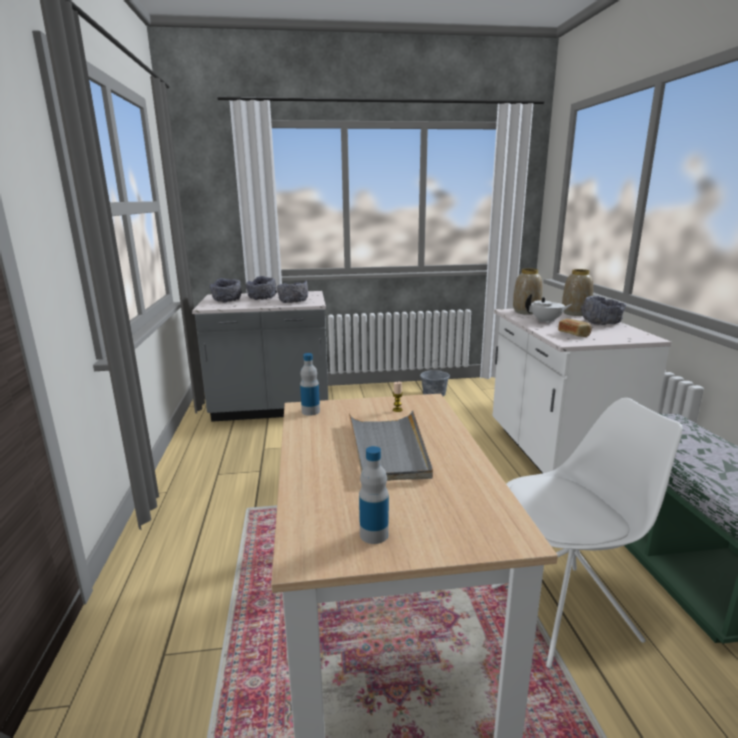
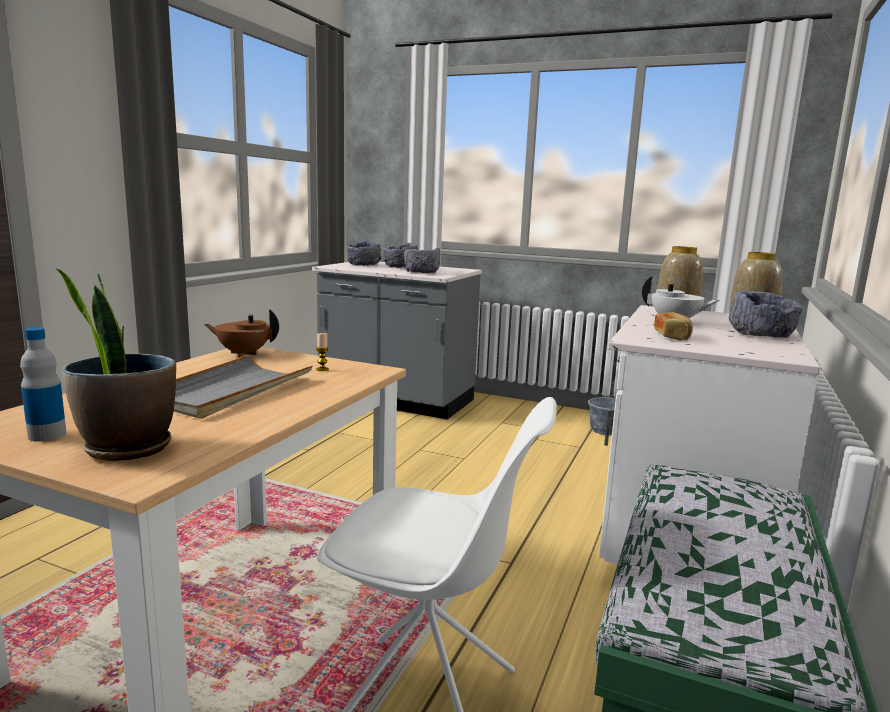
camera: 30 degrees right, 5 degrees down
(310, 411) = (243, 353): bottle -> brown teapot
(450, 520) = (127, 448): none -> potted plant

